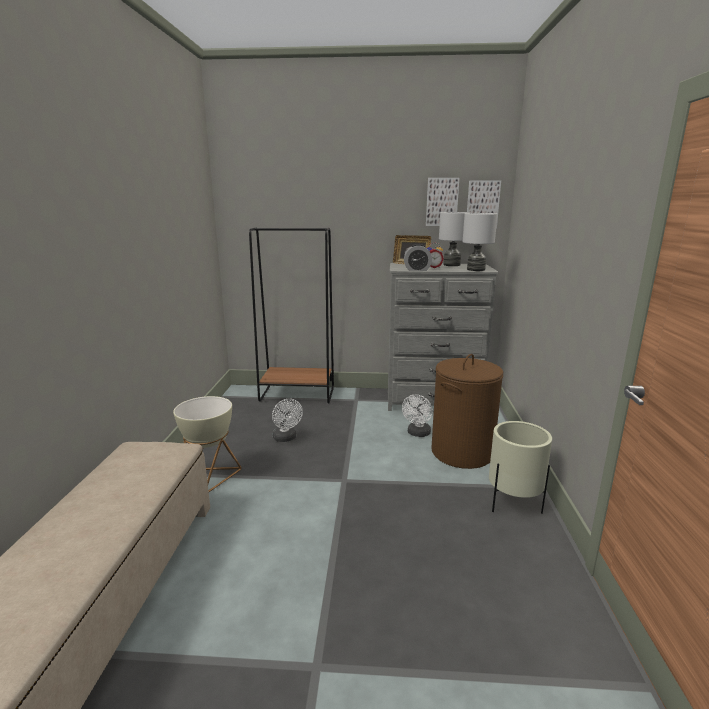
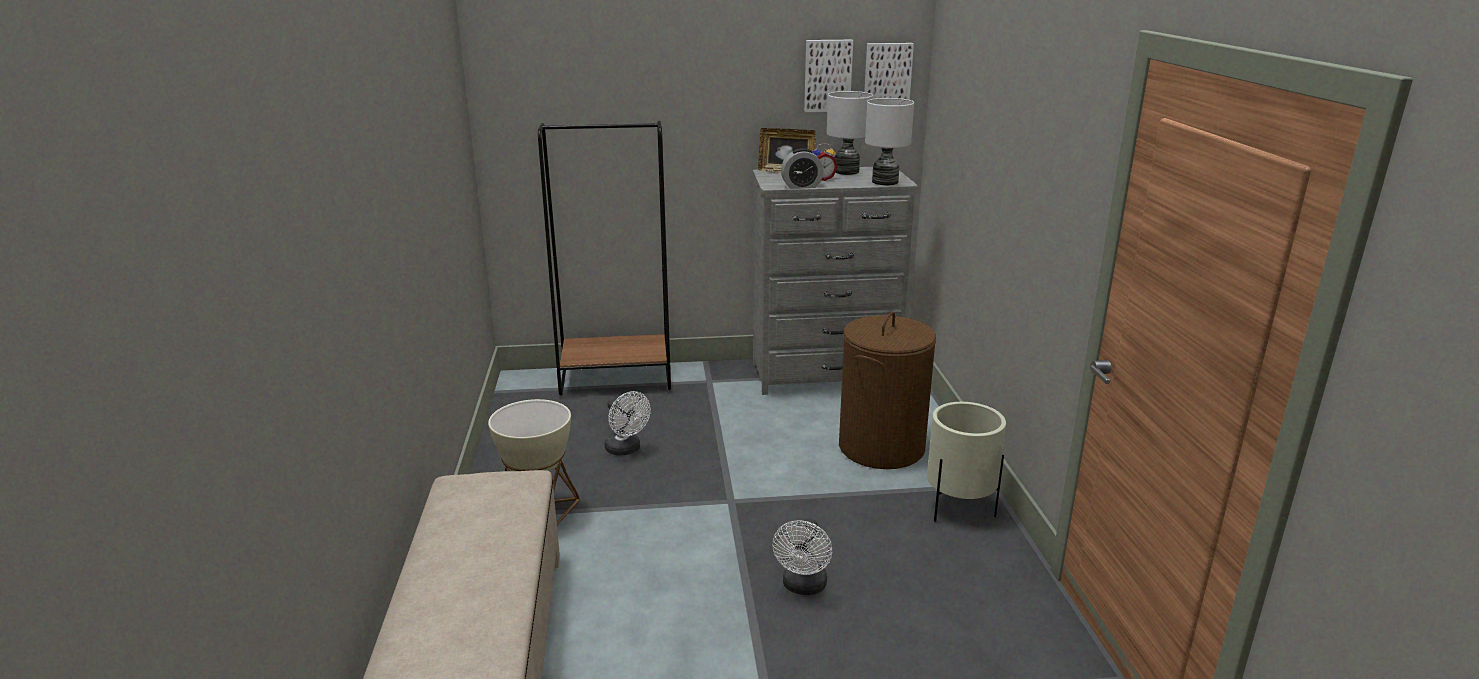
camera: 10 degrees left, 5 degrees up
(418, 434) = (814, 426): white fan -> white fan (803, 587)

